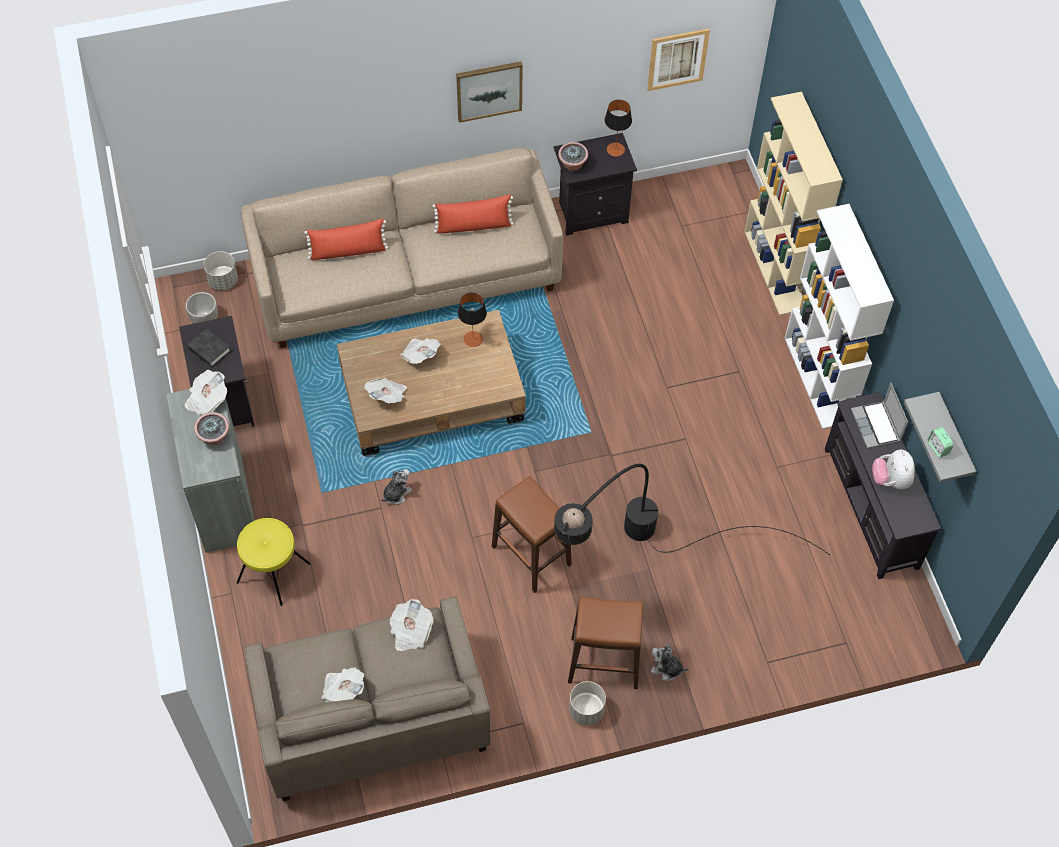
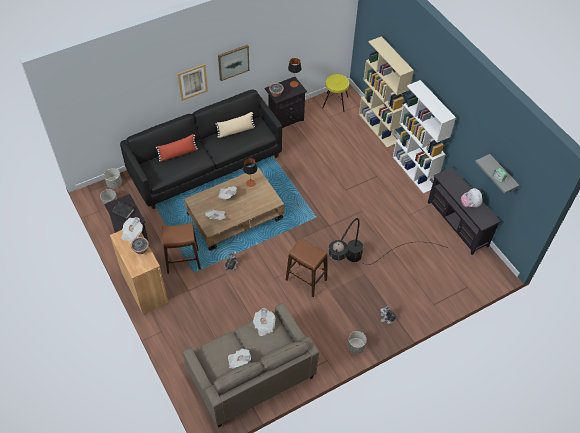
camera: 15 degrees left, 5 degrees down
(223, 501) = (144, 287): grey cabinet -> brown cabinet
(273, 573) = (180, 317): yellow stool -> yellow stool (335, 102)
(406, 277) = (205, 164): beige sofa -> black sofa
(473, 226) = (236, 131): red pillow -> beige pillow
(604, 662) = (357, 322): brown stool -> brown stool (183, 261)
(677, 59) = (317, 34): picture -> picture (192, 82)
(876, 426) = (455, 182): laptop -> none

